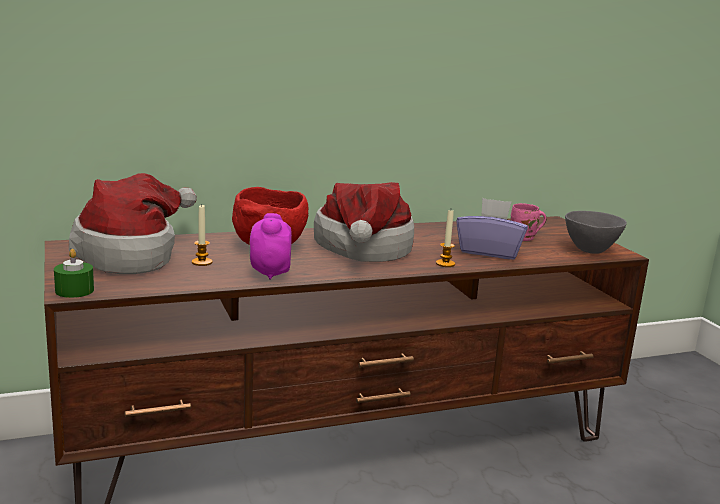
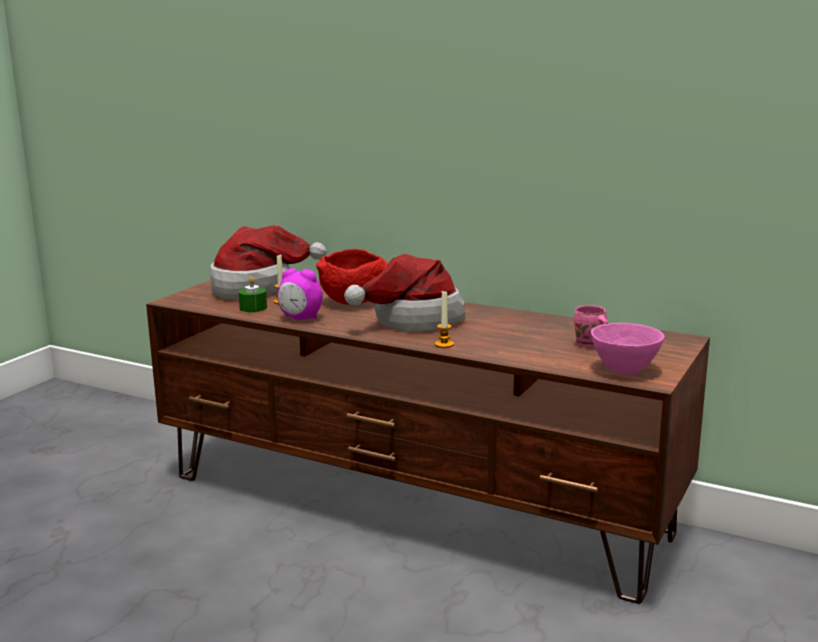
camera: 50 degrees right, 0 degrees up
(74, 290) = (175, 300): green candle -> green candle (253, 308)
(269, 273) = (300, 318): alarm clock -> alarm clock turned 120 degrees counterclockwise
(489, 252) = (515, 346): purple tissue box -> none
(590, 251) = (624, 371): grey bowl -> pink bowl

